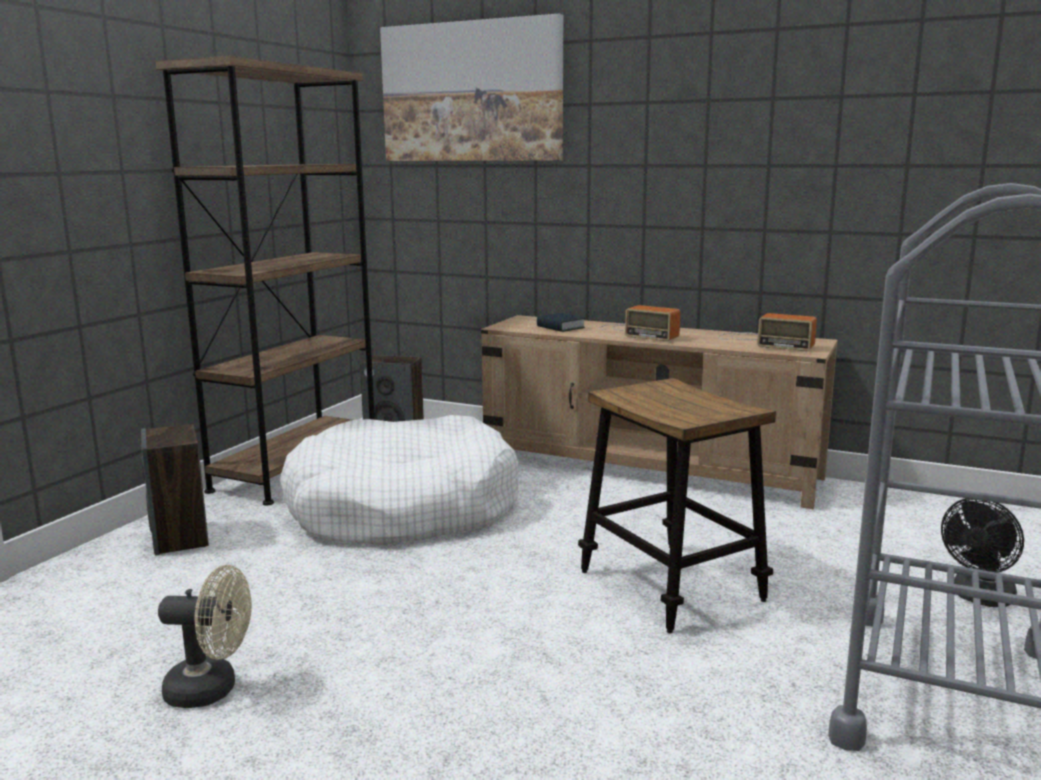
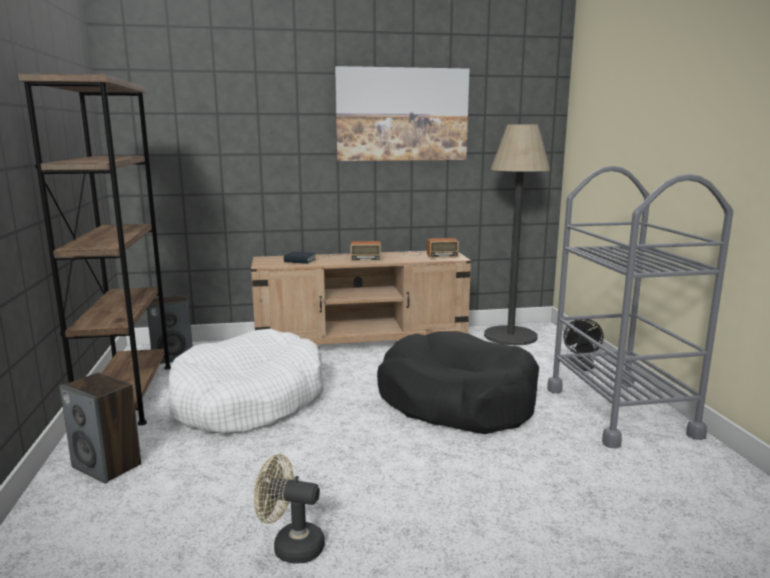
camera: 35 degrees left, 0 degrees up
(212, 690) = (290, 546): beige fan -> beige fan turned 135 degrees counterclockwise
(471, 92) = (208, 103): picture -> picture (402, 115)
(671, 586) = (456, 400): stool -> black dog bed
(915, 513) = (510, 336): none -> floor lamp

